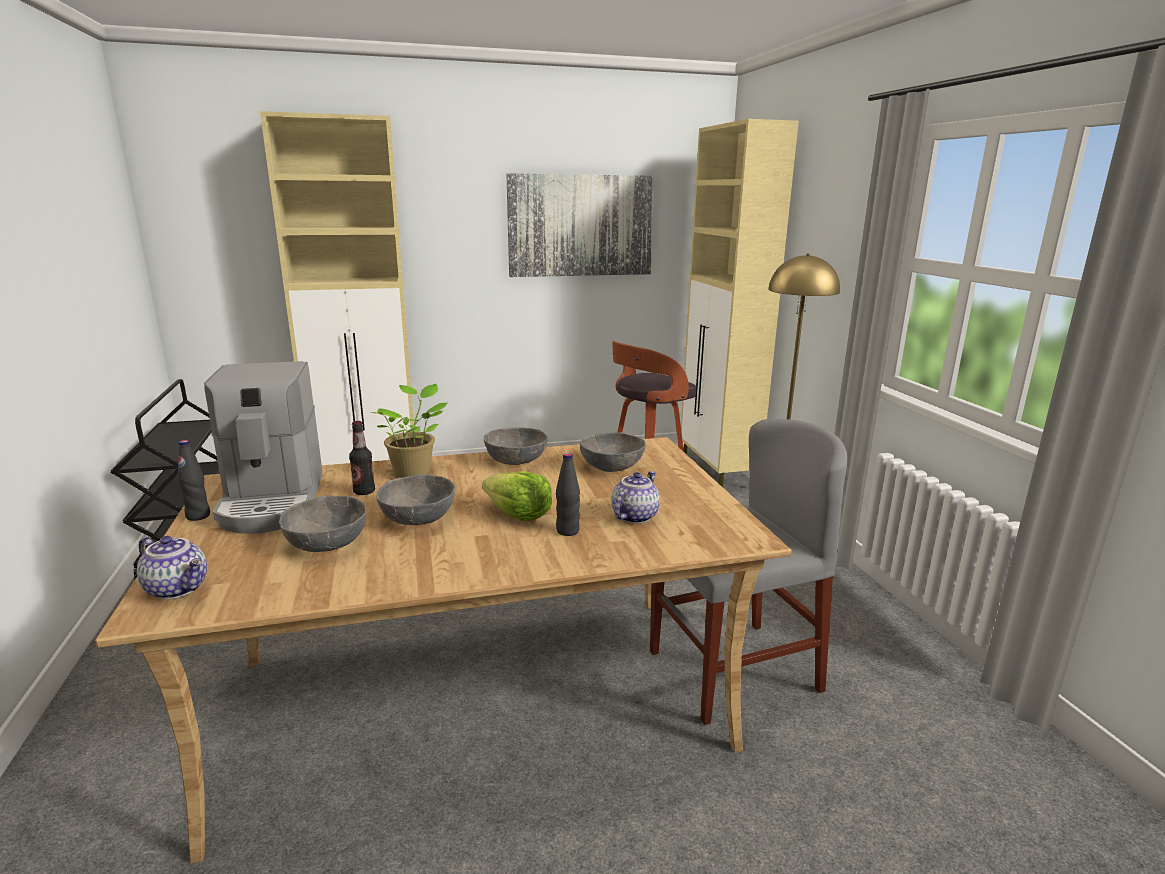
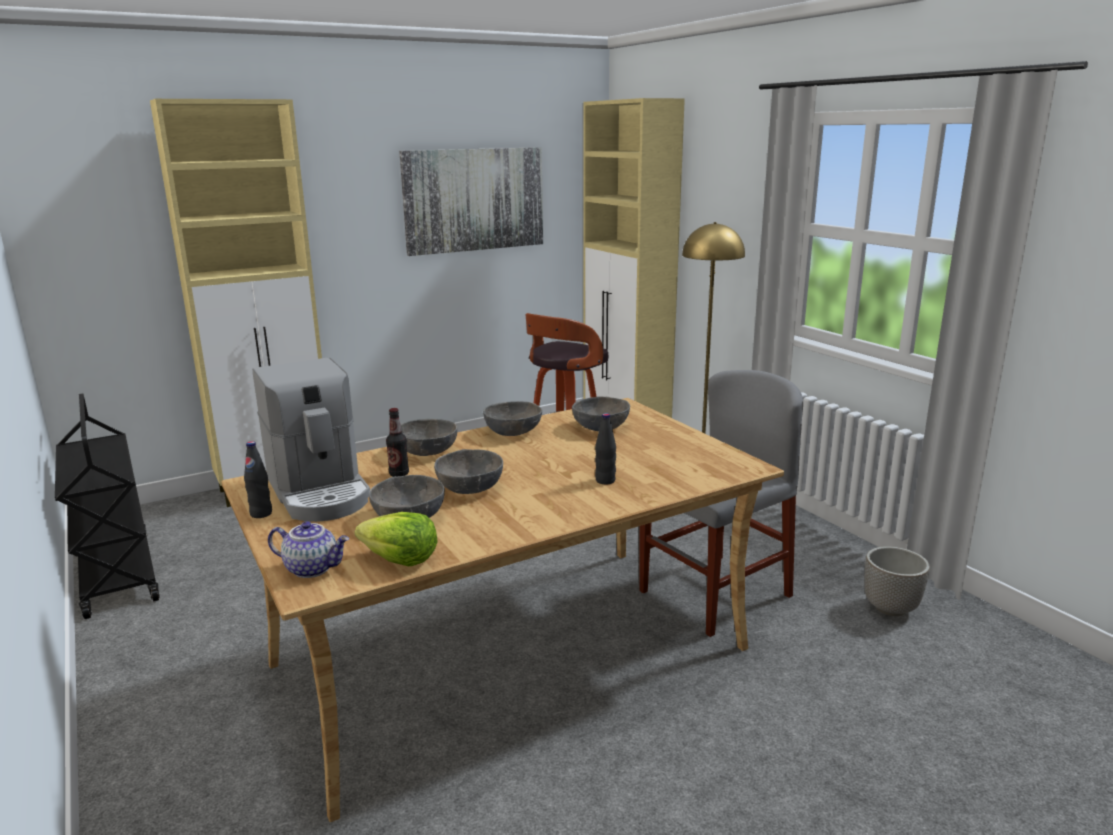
camera: 15 degrees left, 0 degrees up
(414, 471) = (428, 452): potted plant -> grey bowl
(518, 514) = (553, 474): lettuce -> lettuce (400, 559)
(634, 516) = (649, 462): teapot -> none
(945, 733) = (890, 608): none -> planter

